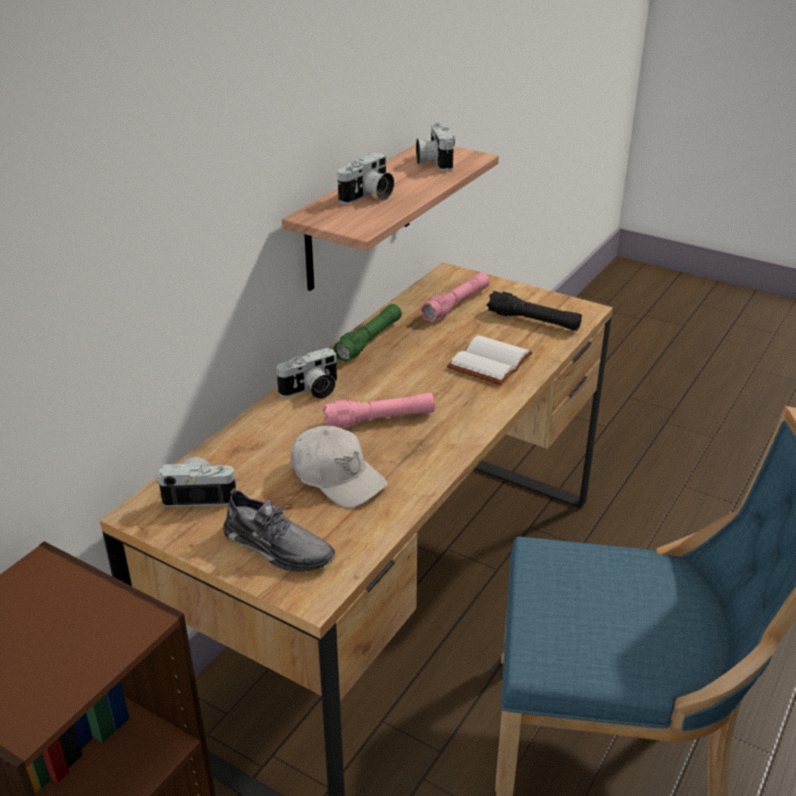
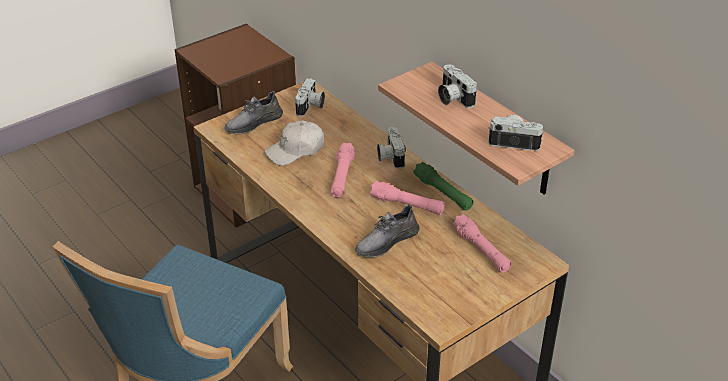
camera: 110 degrees right, 5 degrees up
(409, 360) = (407, 205): none -> pink flashlight
(488, 361) = (386, 241): white book -> grey shoe
(533, 321) = (435, 285): black flashlight -> none

